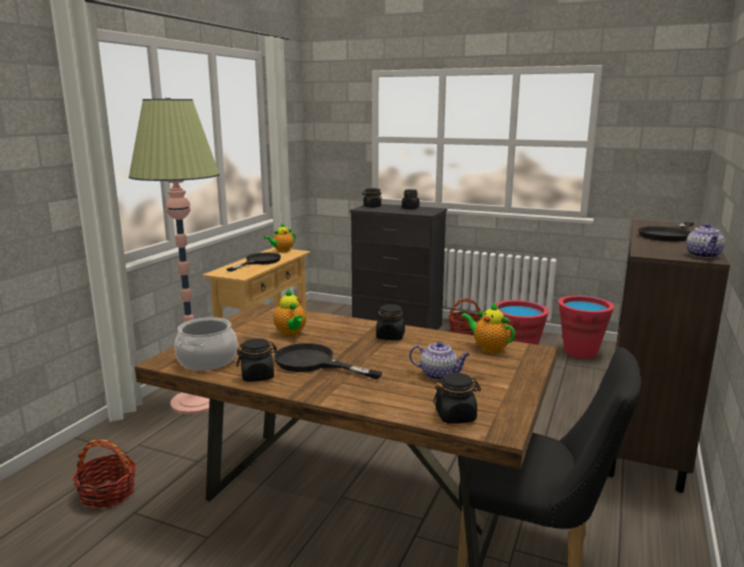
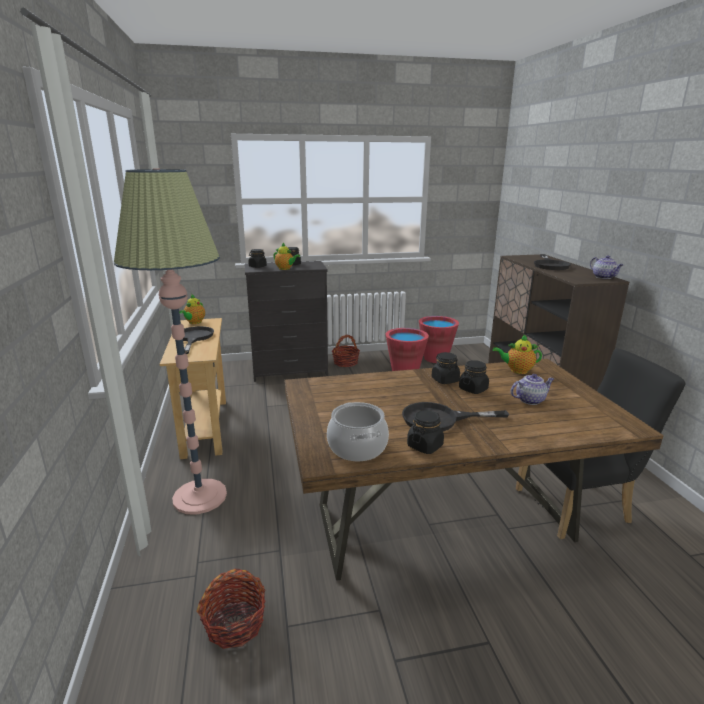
camera: 35 degrees left, 5 degrees up
(291, 333) = (372, 399): teapot -> teapot (285, 269)
(456, 416) = (596, 427): black jar -> black jar (473, 389)

